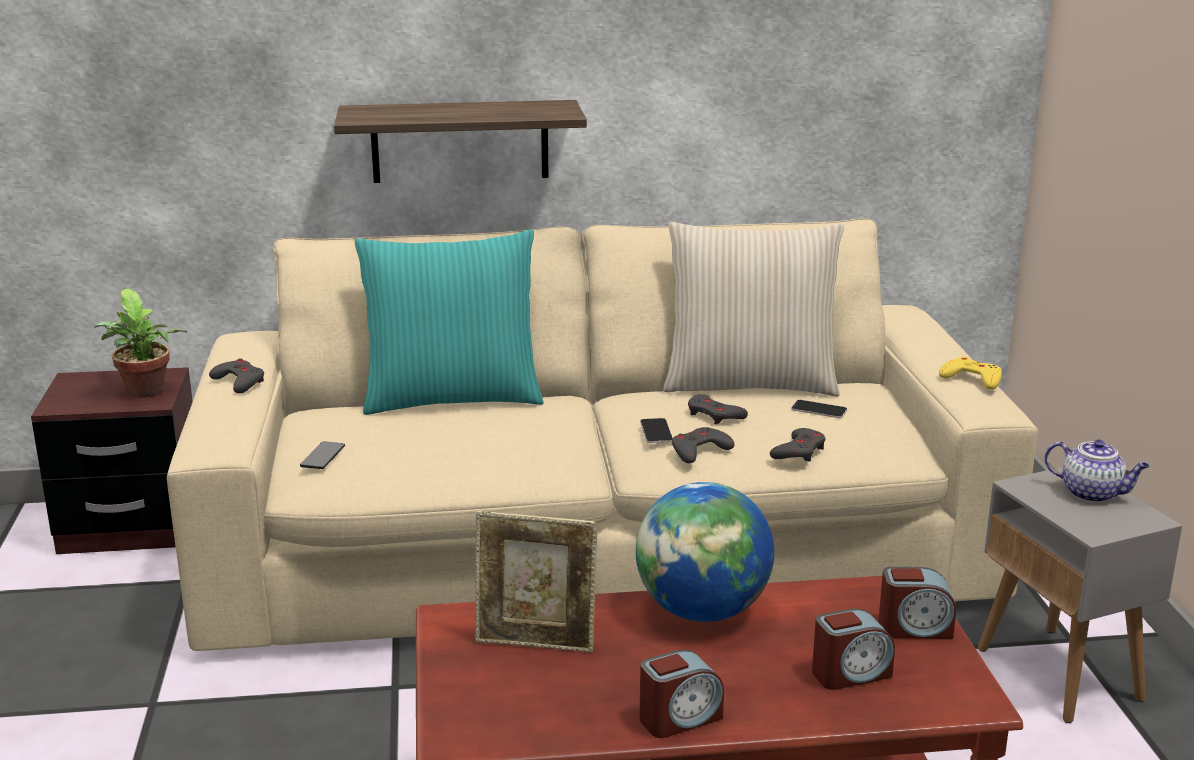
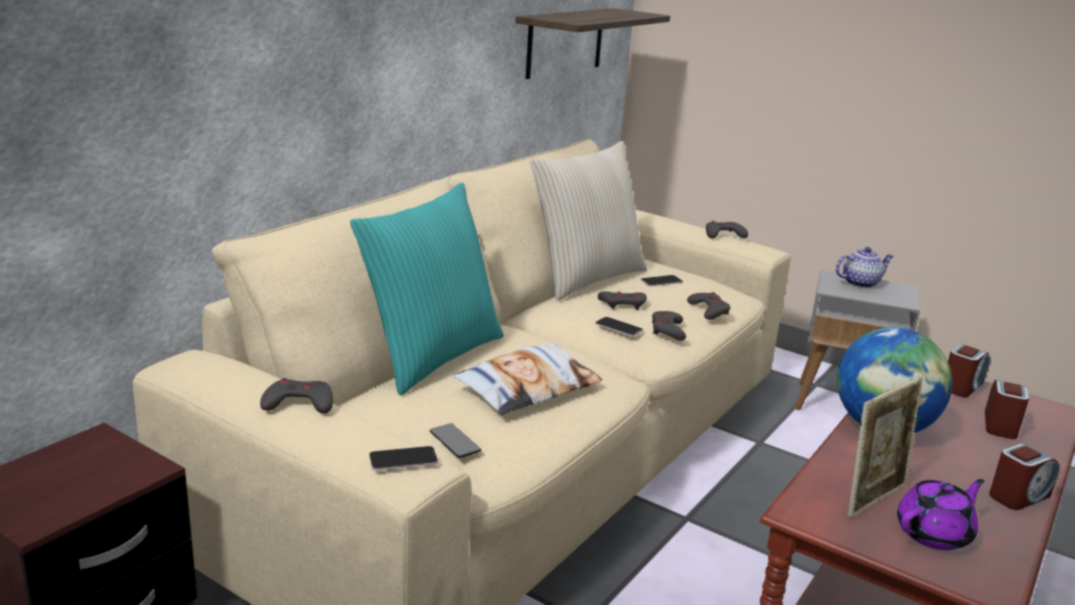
camera: 50 degrees left, 0 degrees up
(146, 393) = (117, 464): potted plant -> none
(220, 439) = (403, 459): none -> phone
(460, 141) = (336, 112): shelf -> shelf (565, 42)
(461, 445) = (528, 388): none -> pillow
(515, 689) = (934, 534): none -> purple teapot
(679, 718) = (1018, 496): alarm clock -> alarm clock turned 45 degrees clockwise
(972, 379) = (724, 234): yellow game controller -> grey game controller

